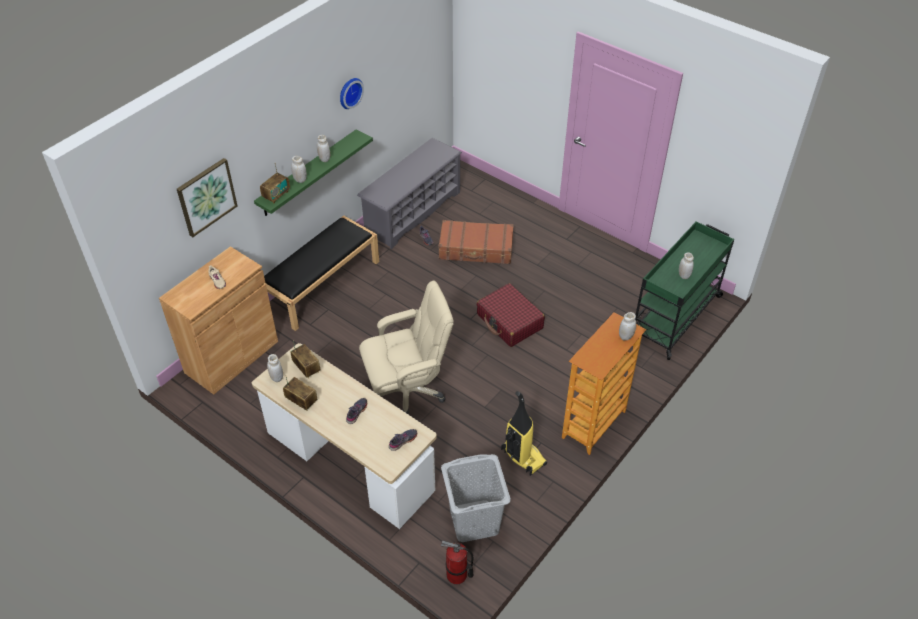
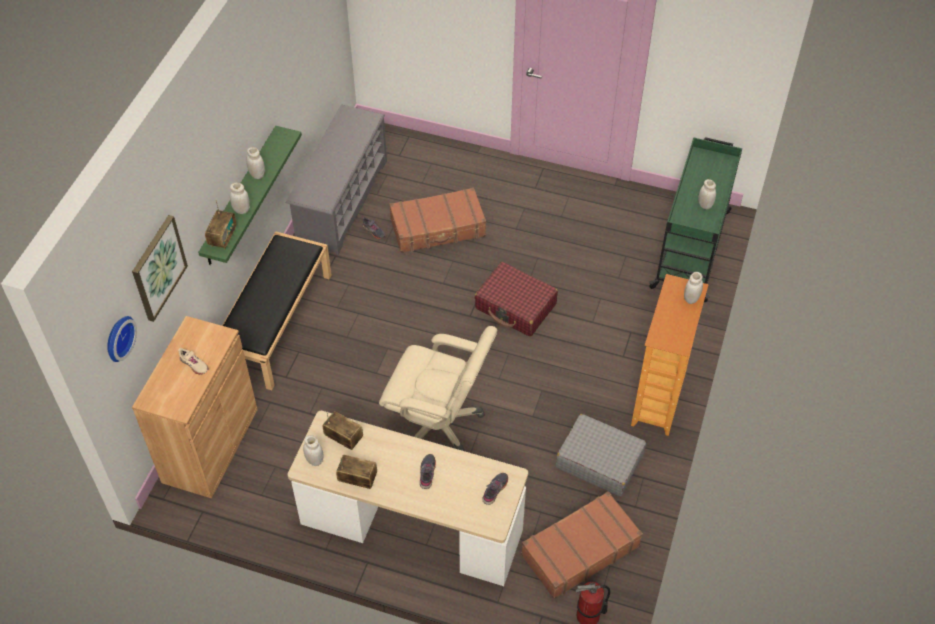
camera: 20 degrees left, 5 degrees up
(349, 92) = (266, 85): wall clock -> wall clock (117, 337)
(407, 391) = (439, 424): beige office chair -> beige office chair turned 60 degrees clockwise
(474, 521) = (579, 550): grey laundry basket -> brown suitcase
(522, 457) = (599, 461): vacuum cleaner -> grey suitcase

